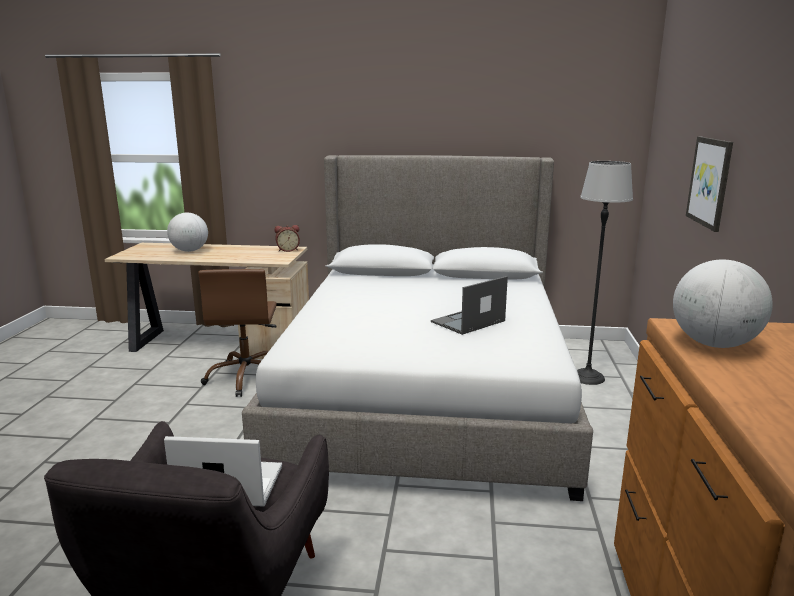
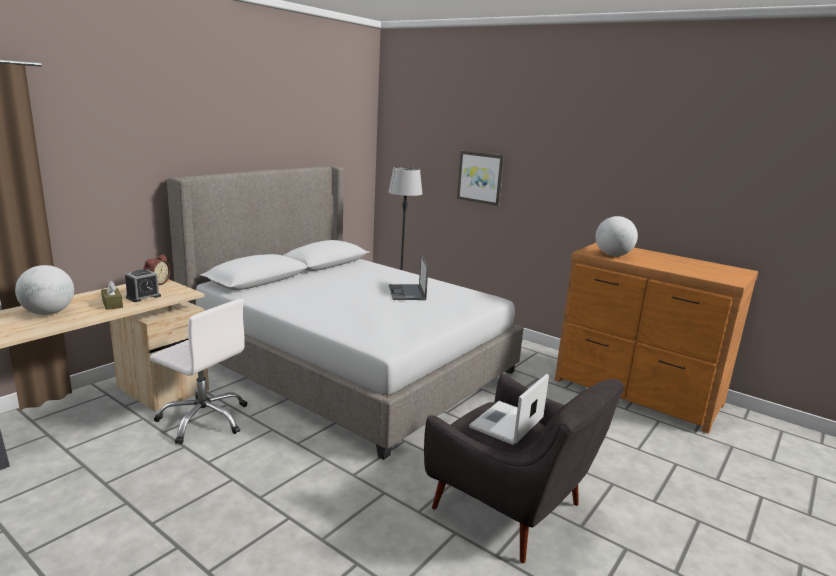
camera: 60 degrees left, 0 degrees up
(226, 255) = (112, 304): none -> brown tissue box
(247, 377) = (204, 419): brown office chair -> white office chair
(253, 256) = (143, 297): none -> alarm clock

